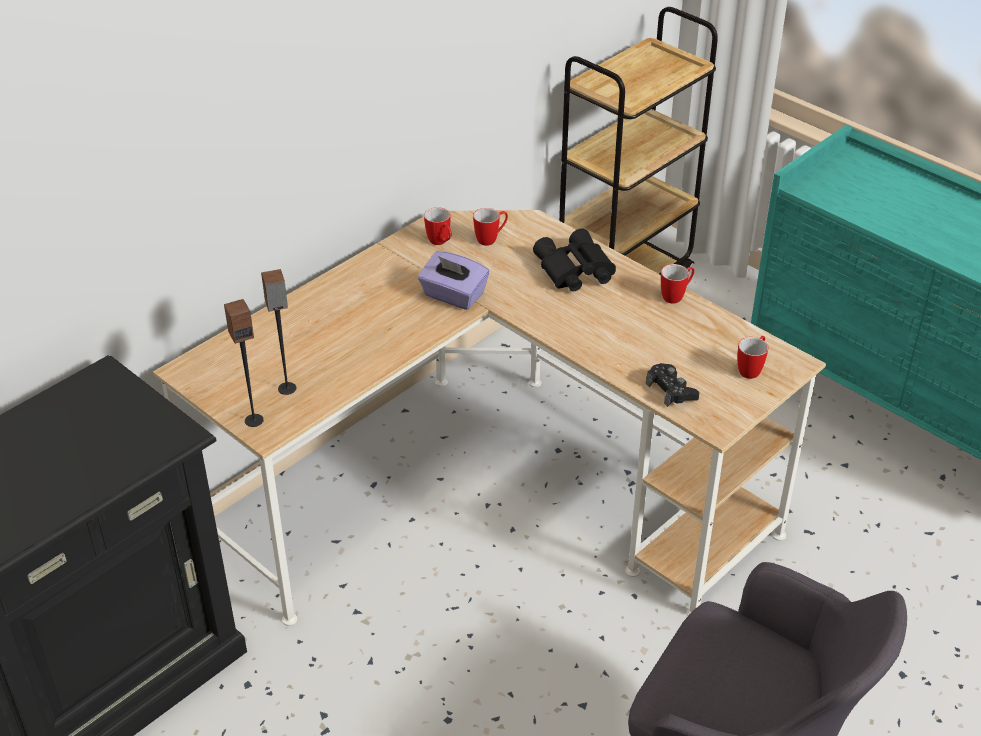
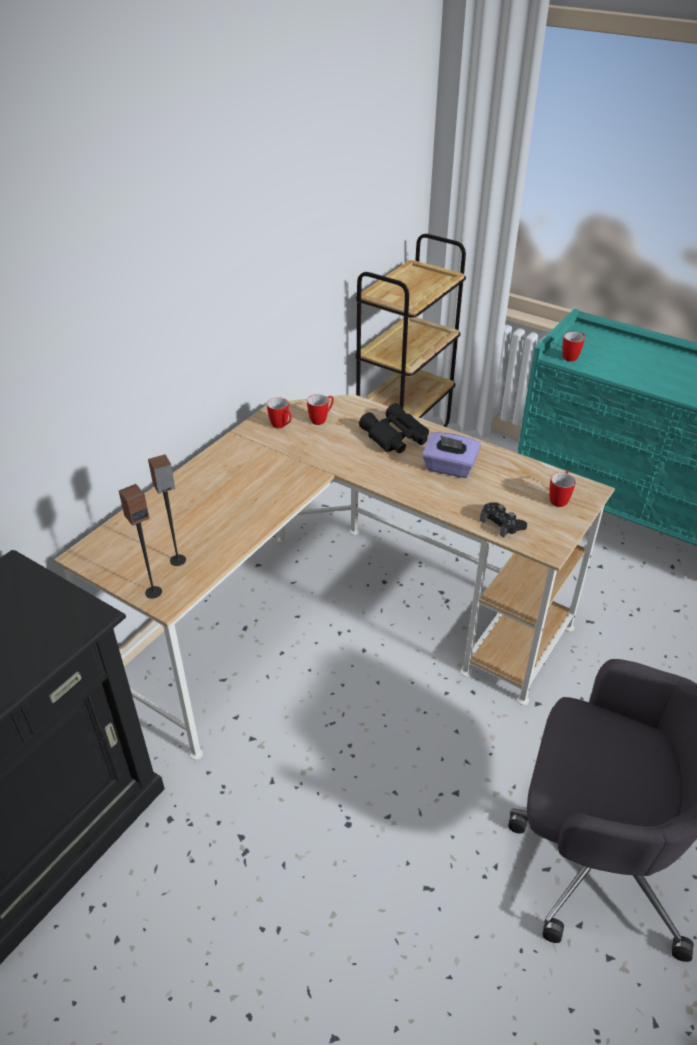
camera: 10 degrees left, 0 degrees up
(453, 296) = (302, 467): purple tissue box -> purple tissue box (449, 468)
(676, 296) = (481, 448): mug -> mug (572, 356)

